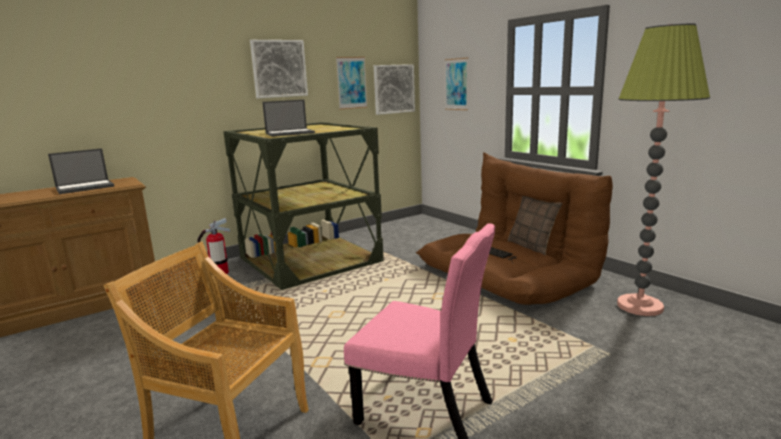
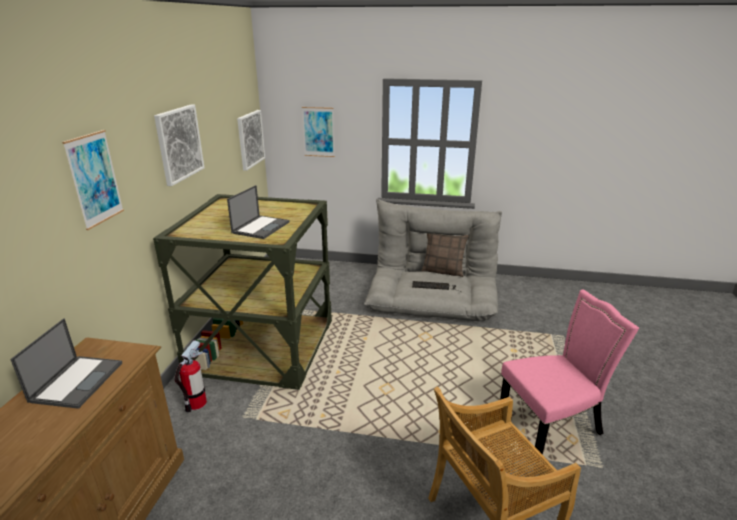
camera: 45 degrees left, 10 degrees up
(351, 83) = (226, 142): picture -> picture (94, 179)
(508, 273) = (432, 296): brown sofa -> grey sofa
(640, 306) = (529, 294): floor lamp -> none

